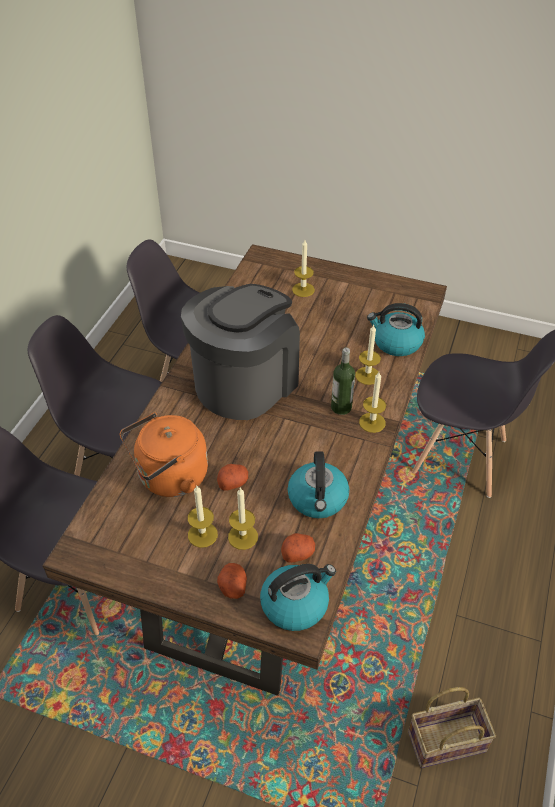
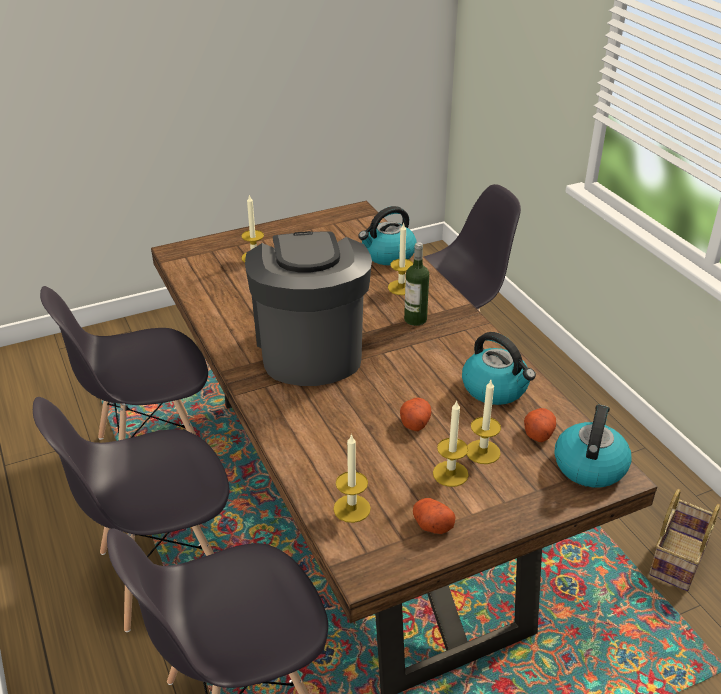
camera: 45 degrees left, 10 degrees down
(169, 478) = (357, 455): orange kettle -> none
(232, 586) = (529, 489): potato -> potato (431, 525)
(372, 422) = (453, 315): candle -> candle (352, 508)

